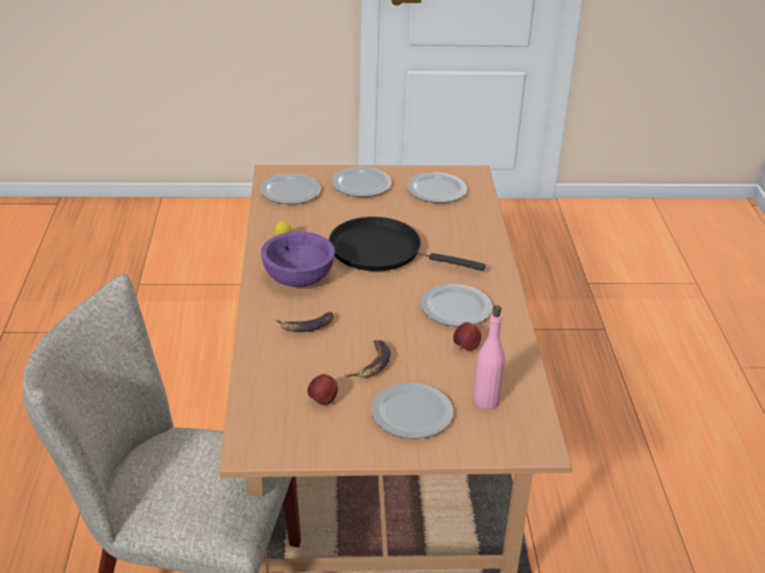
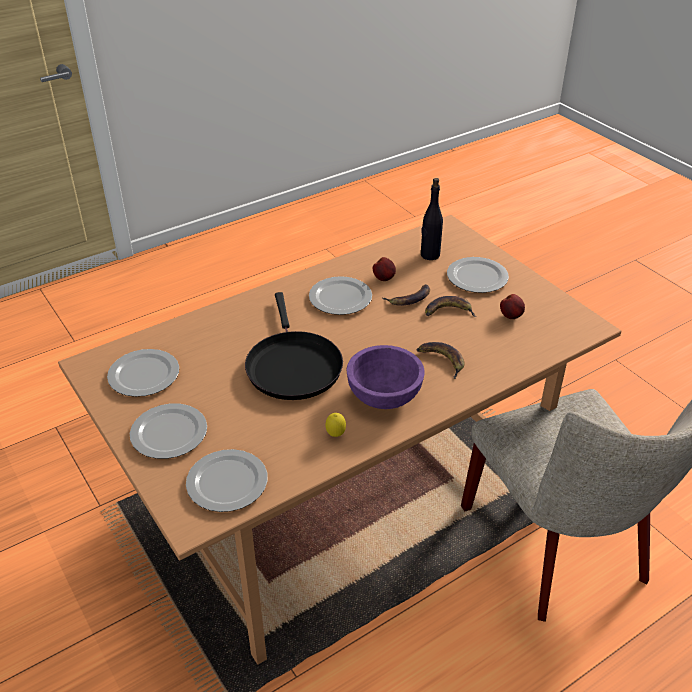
camera: 120 degrees left, 5 degrees up
(416, 349) = (409, 298): none -> banana
(486, 400) = (429, 255): pink bottle -> black bottle

